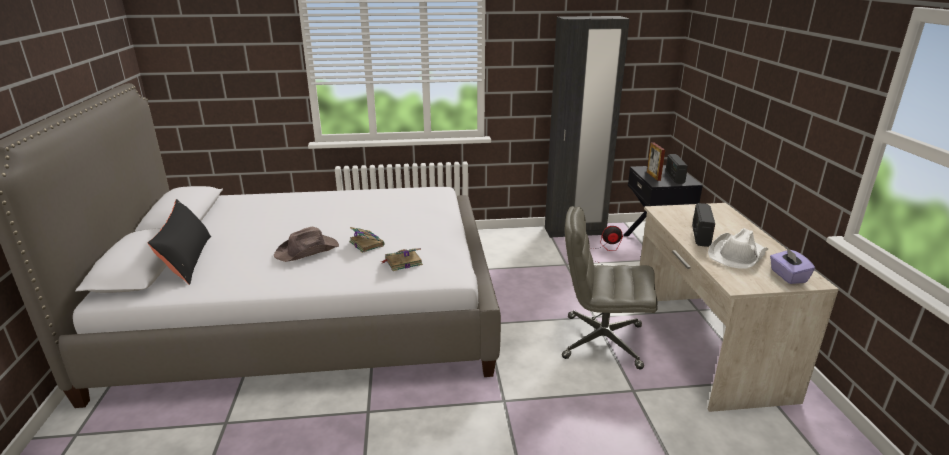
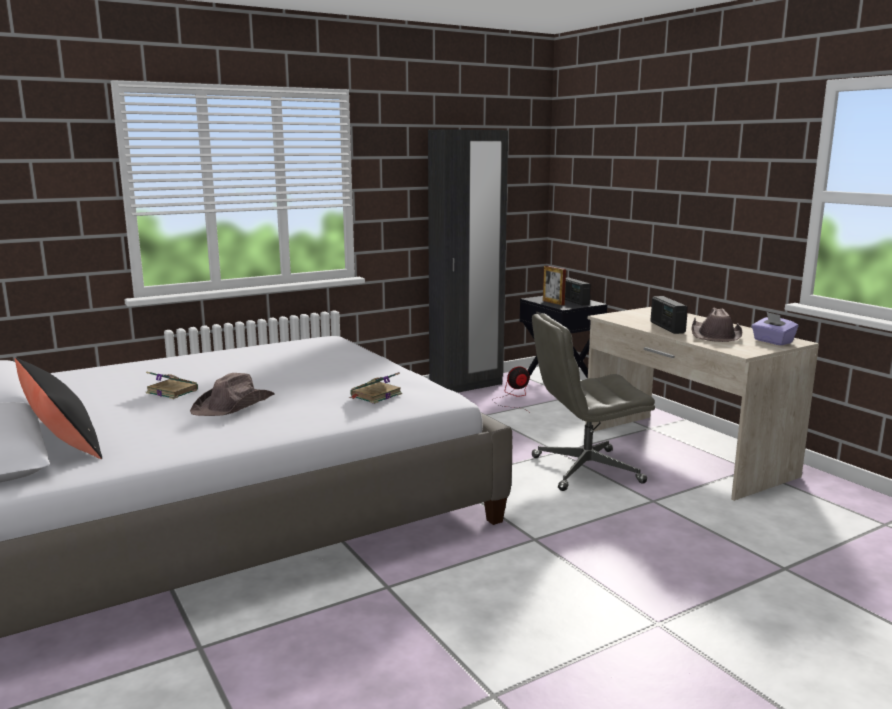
camera: 25 degrees left, 10 degrees down
(366, 243) = (306, 388): book -> book (171, 391)
(737, 255) = (715, 335): white hat -> brown hat

